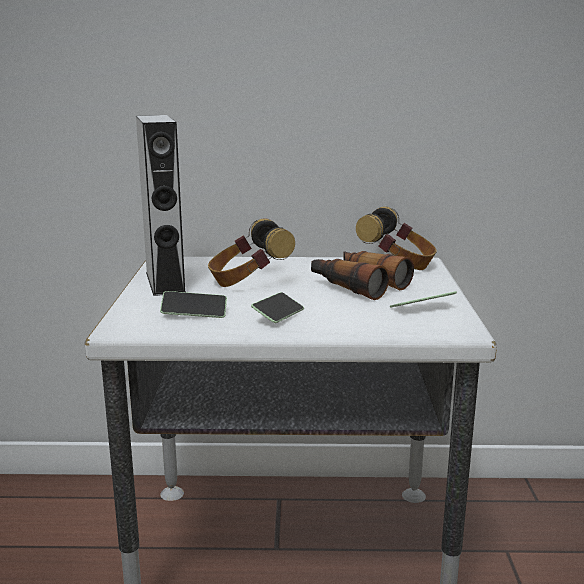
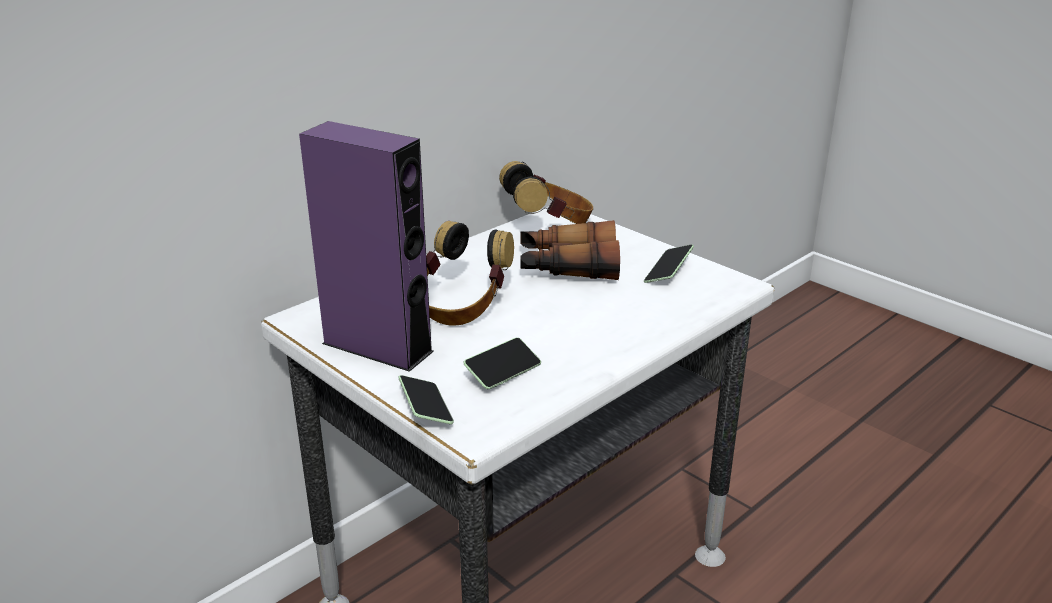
camera: 45 degrees left, 10 degrees up
(165, 282) = (377, 347): grey speaker -> purple speaker
(278, 316) = (582, 337): phone -> phone (426, 410)

